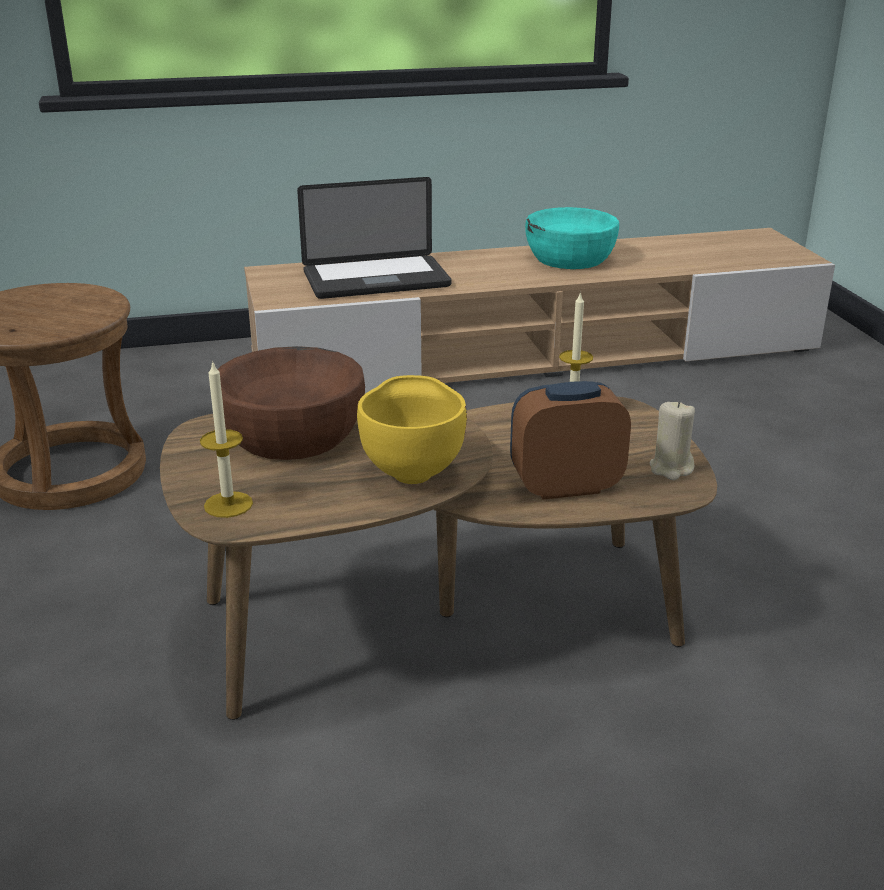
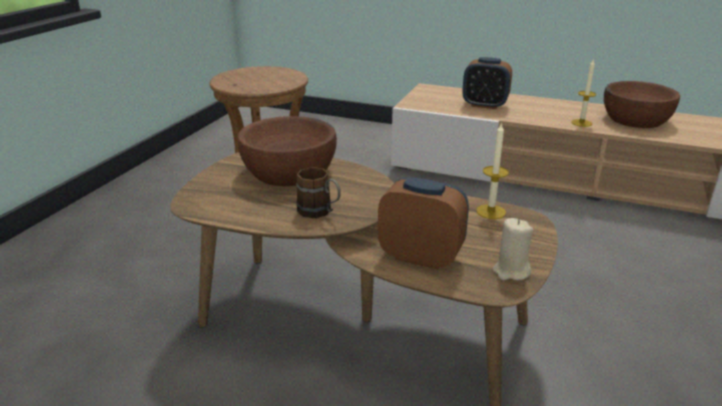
camera: 35 degrees right, 0 degrees up
(228, 504) = (206, 197): candle -> candle (581, 123)
(376, 280) = (484, 105): laptop -> alarm clock
(413, 472) = (320, 212): yellow bowl -> brown mug
(570, 258) = (635, 119): turquoise bowl -> brown bowl

